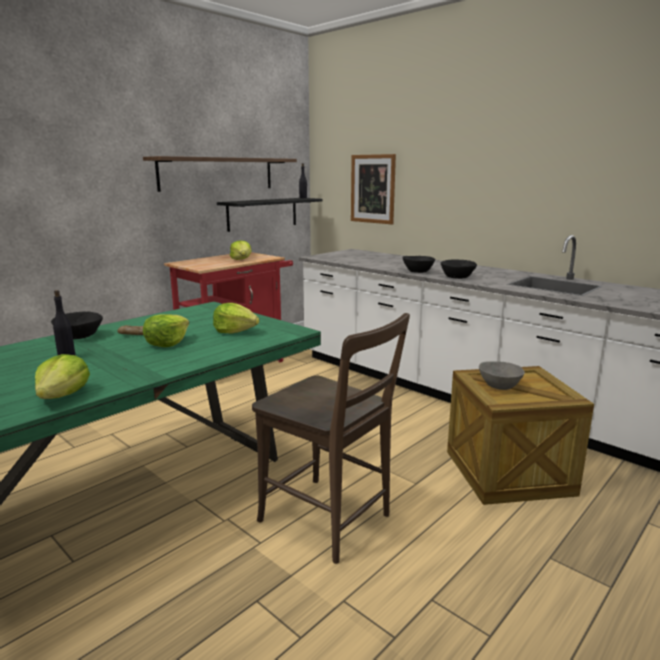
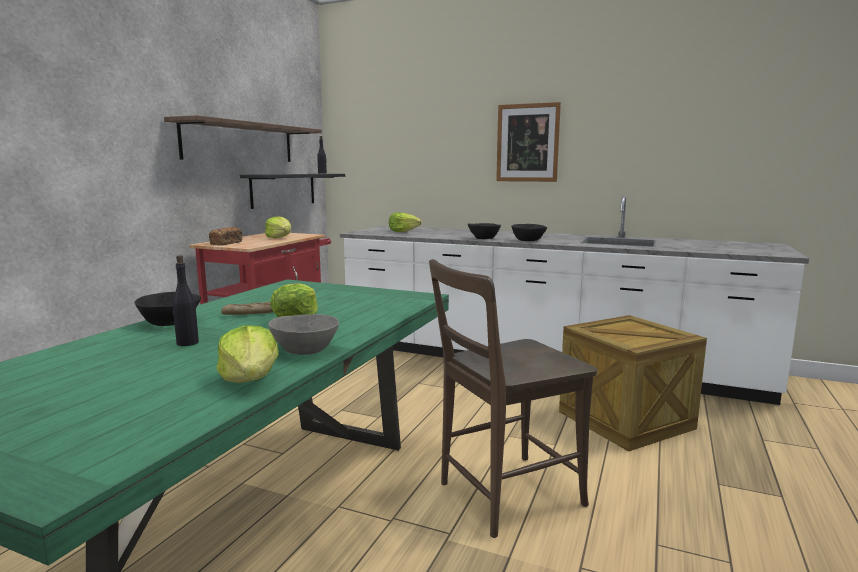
camera: 20 degrees left, 5 degrees down
(192, 263) = (226, 243): none -> bread
(235, 331) = (358, 302): lettuce -> lettuce (403, 231)
(330, 521) = (504, 496): brown chair -> brown chair turned 135 degrees clockwise
(372, 189) = (403, 162): picture -> picture (527, 143)
(500, 386) = (618, 334): grey bowl -> grey bowl (306, 350)

